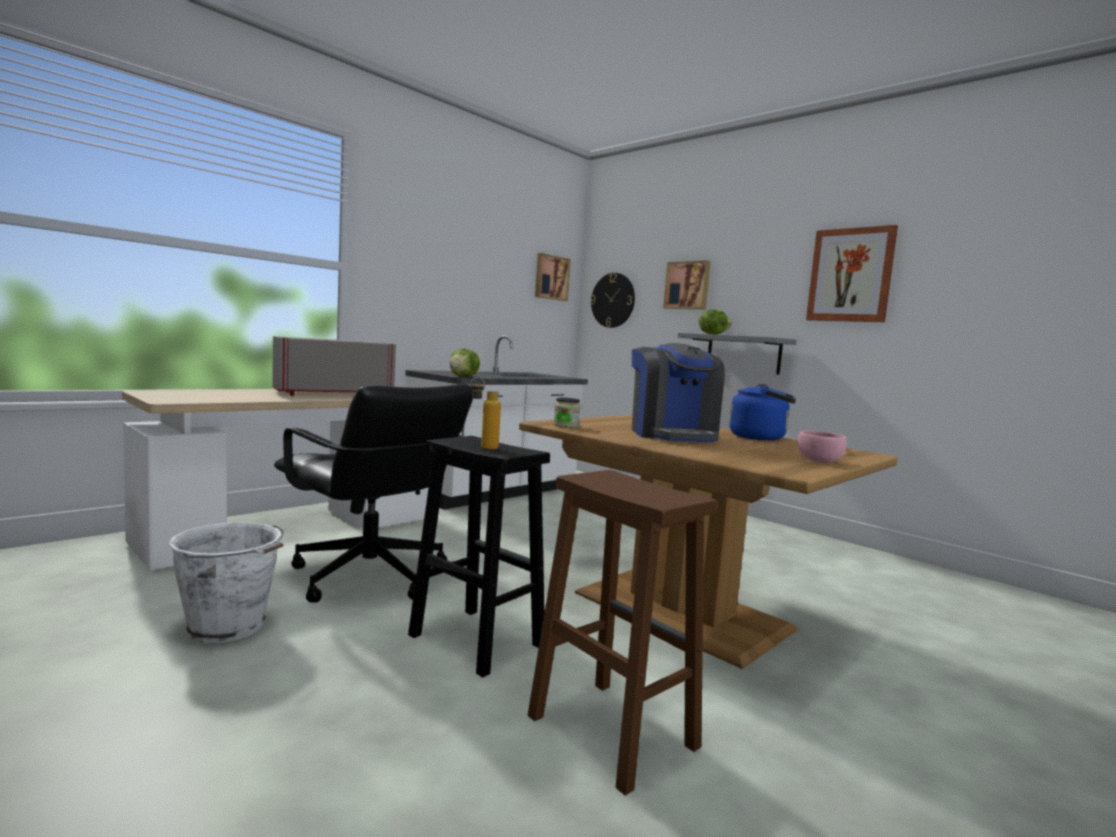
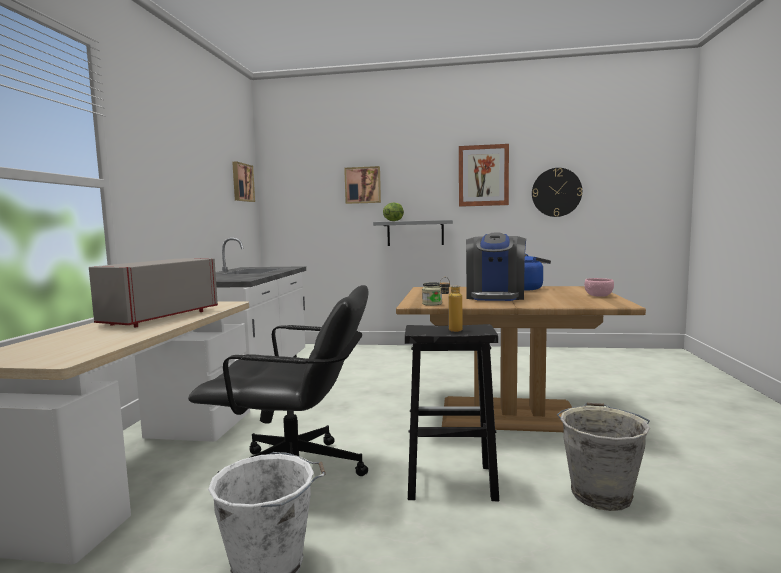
camera: 35 degrees left, 0 degrees up
(464, 376) = (243, 279): lettuce -> none
(609, 730) = (600, 493): brown stool -> grey bucket
(613, 300) = (294, 199): wall clock -> wall clock (556, 192)
(672, 435) = (495, 297): coffee machine -> coffee machine turned 60 degrees clockwise

